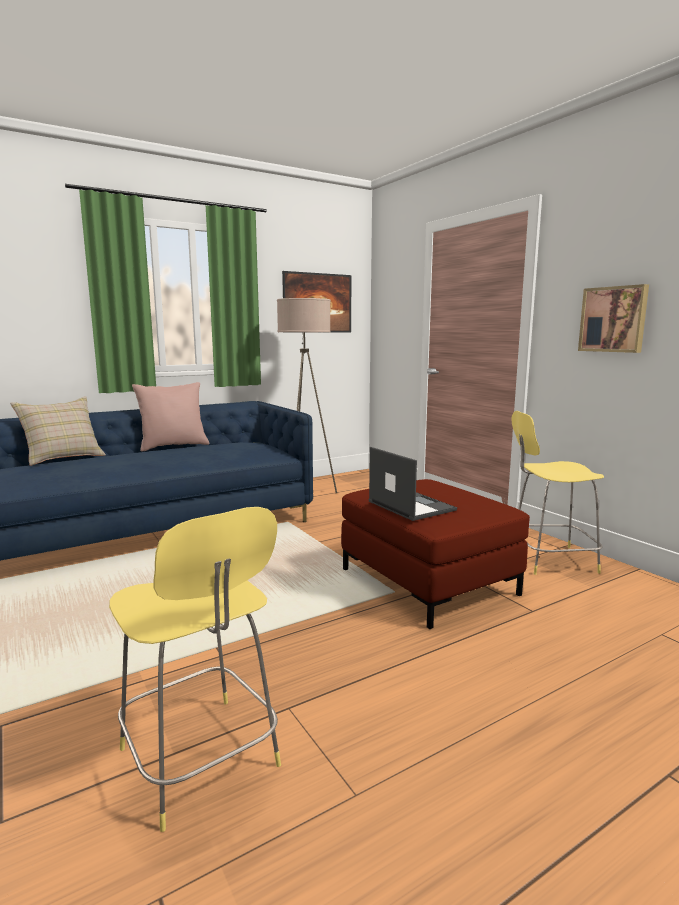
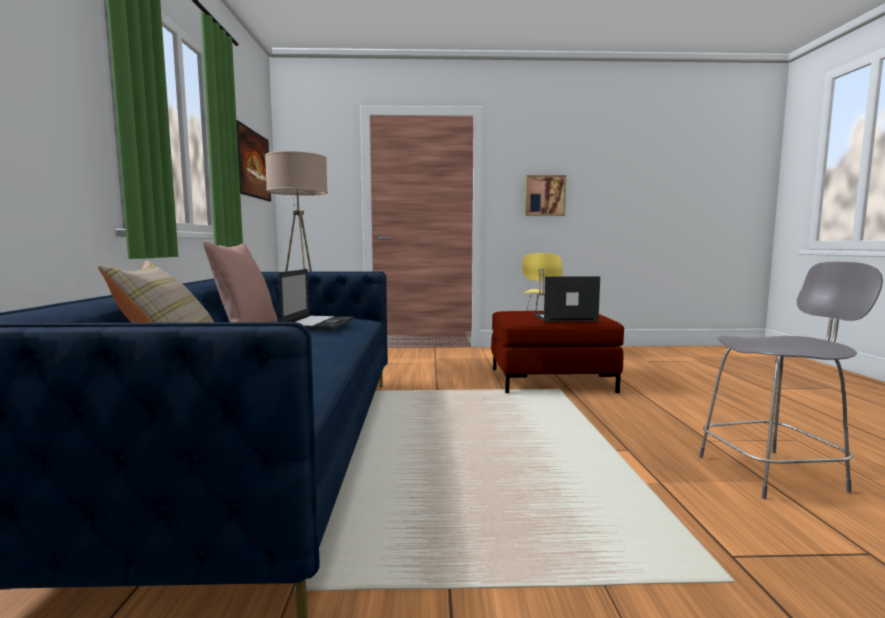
camera: 60 degrees left, 5 degrees down
(201, 761) = (774, 473): yellow stool -> grey stool
(206, 451) = (319, 323): none -> laptop

